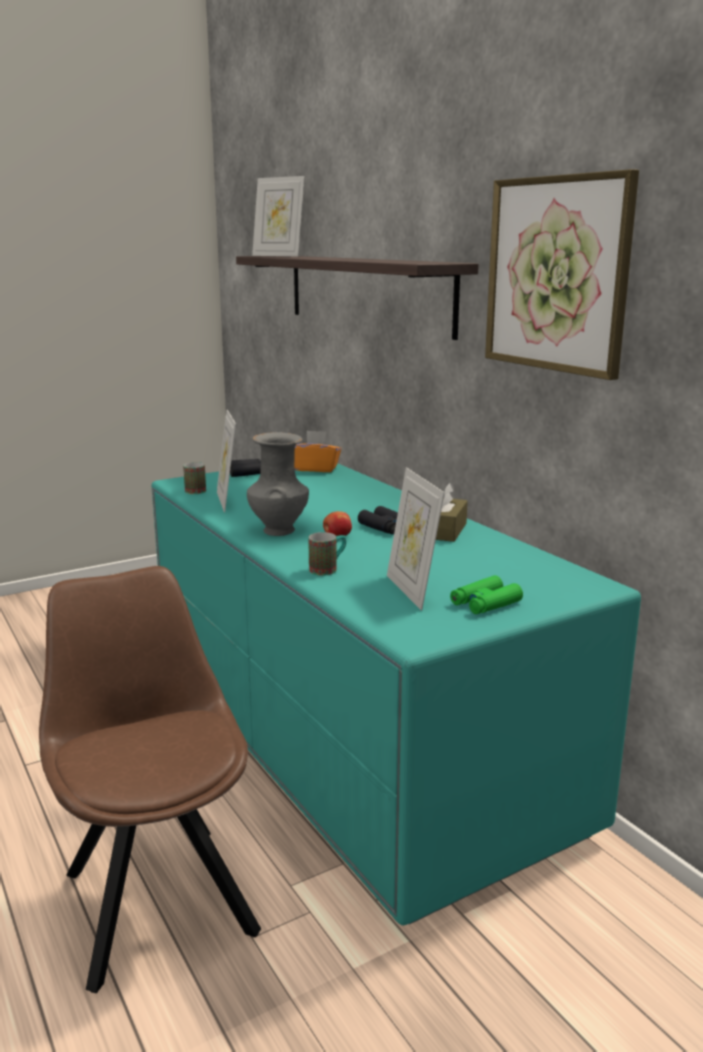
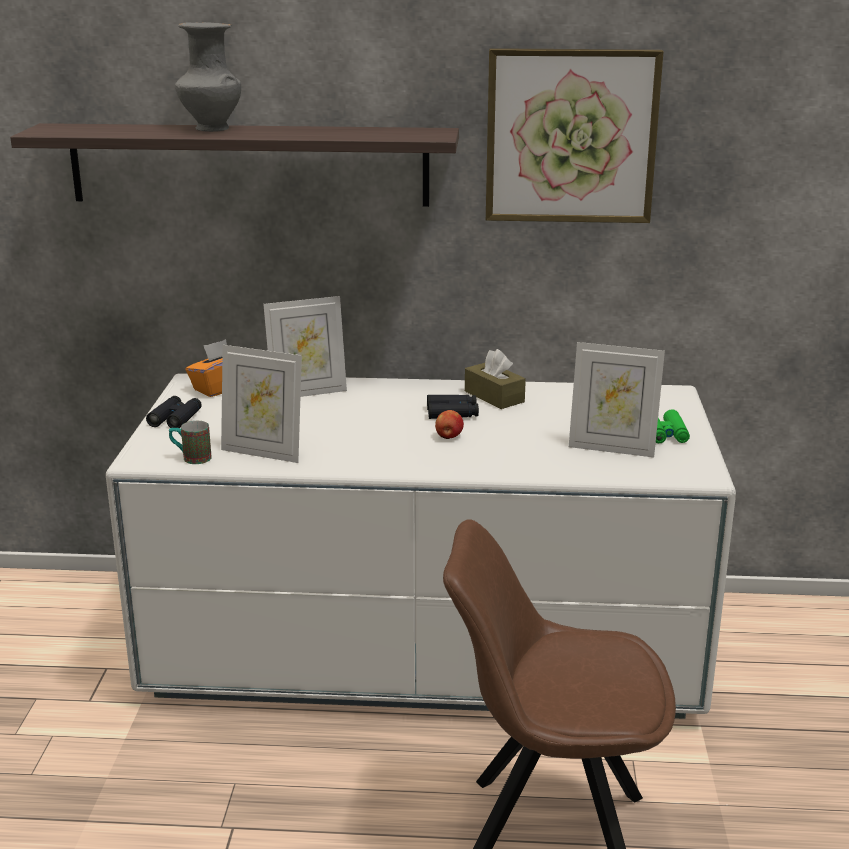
camera: 55 degrees left, 5 degrees up
(278, 256) = (77, 129): picture frame -> picture frame (307, 392)
(278, 530) = (394, 454): grey vase -> grey vase (210, 128)
(328, 569) = (525, 463): mug -> none
(352, 741) = (425, 648): turquoise dresser -> white dresser

